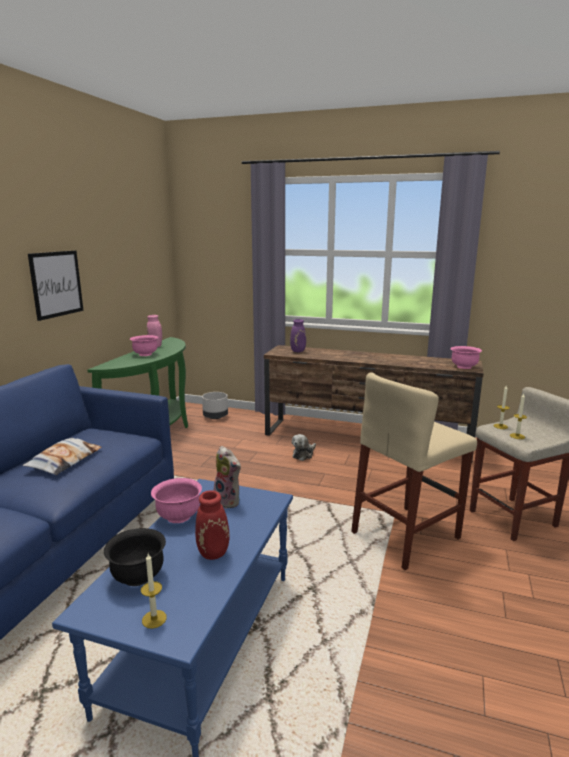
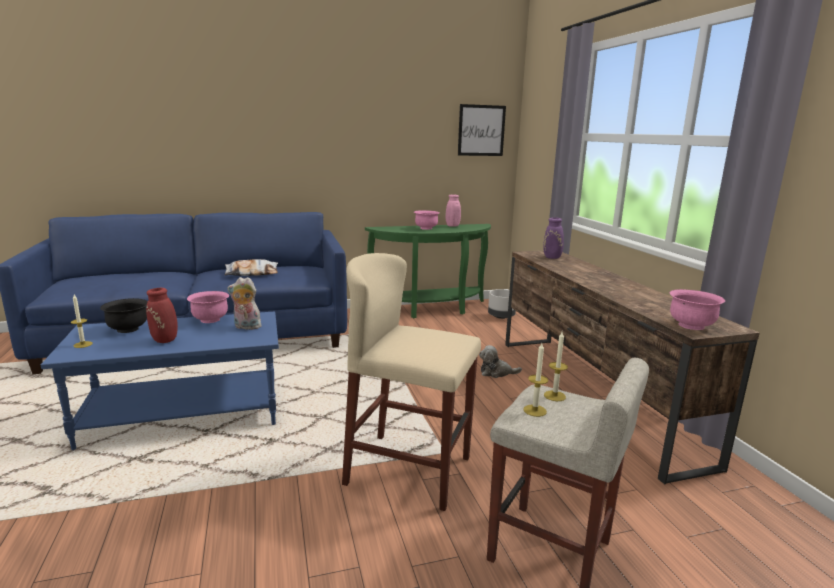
camera: 55 degrees right, 0 degrees up
(56, 284) = (345, 150): picture -> picture (481, 130)
(229, 501) = (246, 327): plush toy -> plush toy turned 90 degrees clockwise

